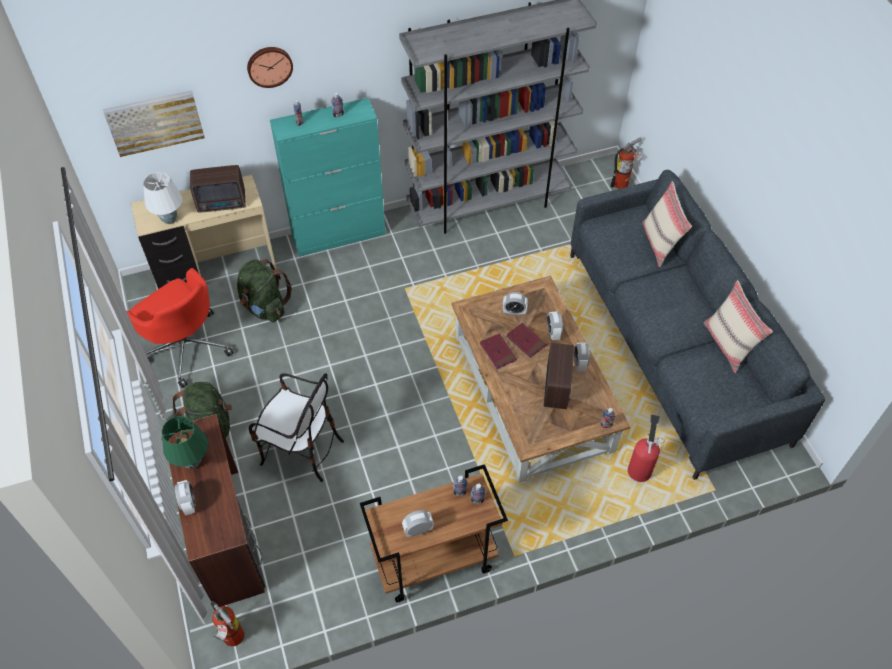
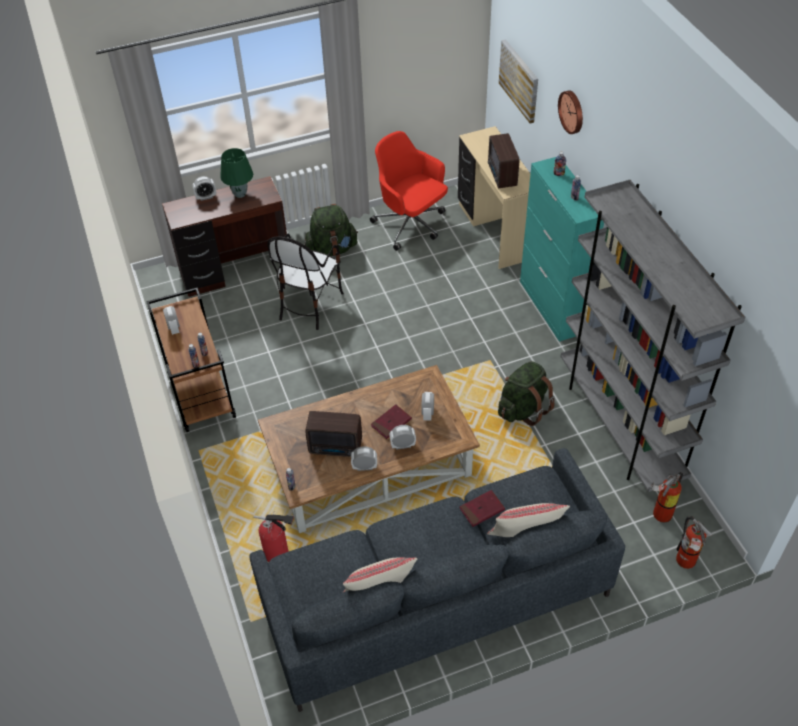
camera: 90 degrees right, 5 degrees down
(170, 220) = (478, 149): white table lamp -> none
(186, 347) = (410, 225): red office chair -> red office chair turned 90 degrees clockwise
(233, 639) = (155, 284): fire extinguisher -> fire extinguisher (659, 514)
(265, 306) = (457, 266): green backpack -> green backpack (523, 409)
(498, 352) = (377, 401): red book -> red book (482, 509)

